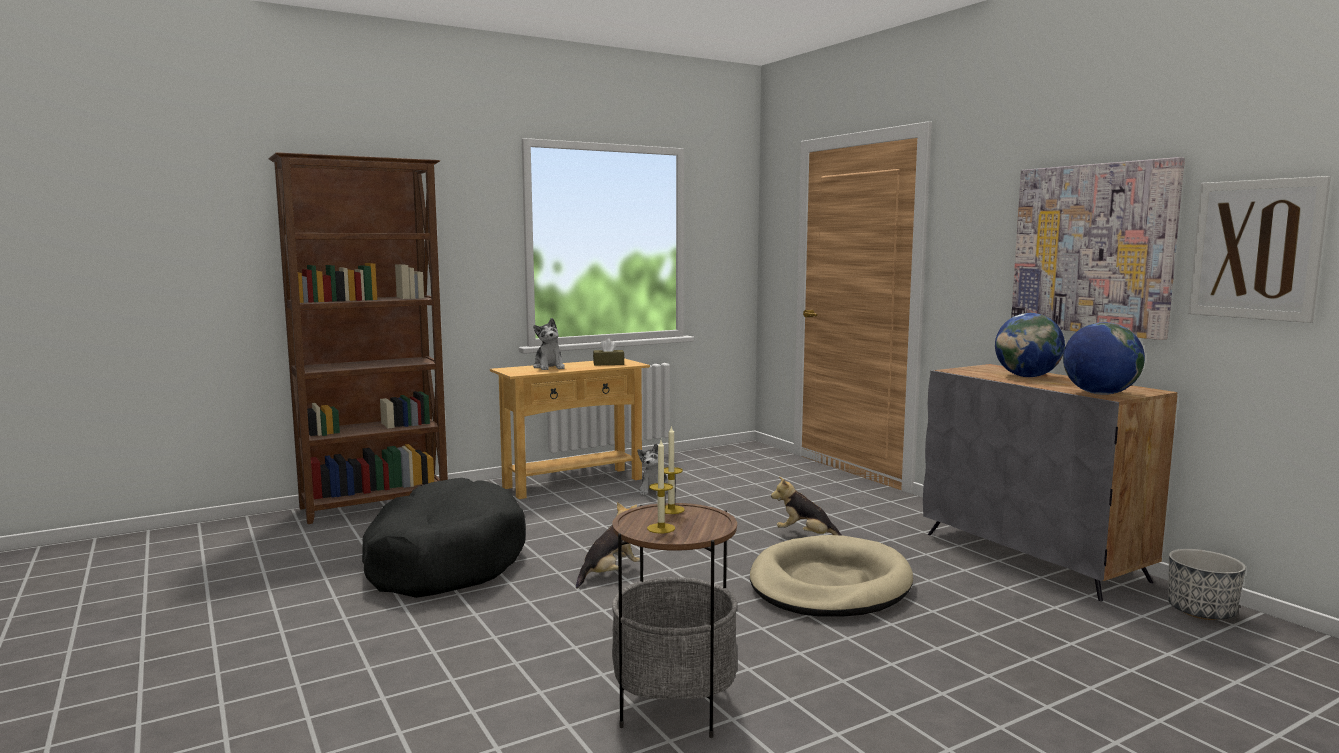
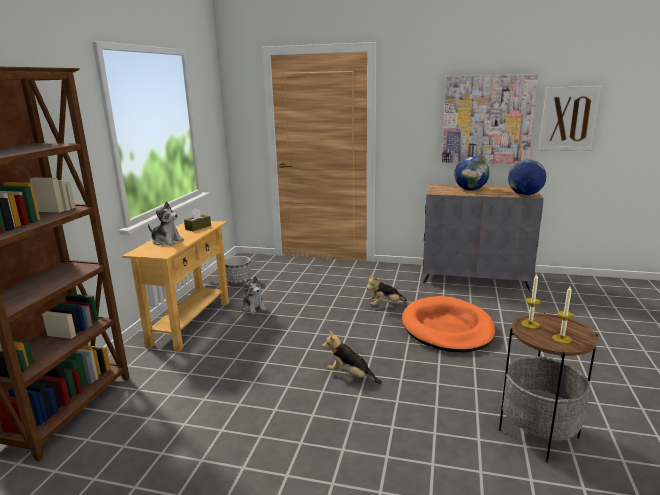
camera: 45 degrees left, 10 degrees up
(443, 560) = (235, 425): black dog bed -> none
(609, 574) = (350, 376): plush toy -> plush toy turned 60 degrees counterclockwise
(829, 584) = (447, 328): beige dog bed -> orange dog bed
(1201, 612) = (557, 281): planter -> planter (238, 281)

